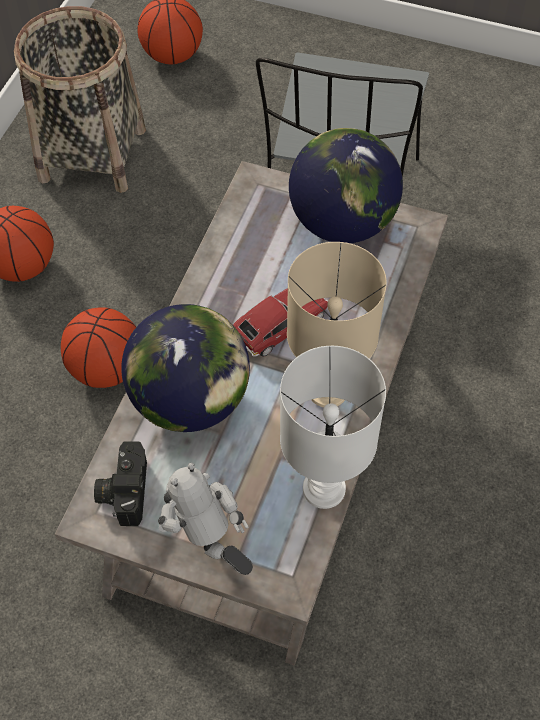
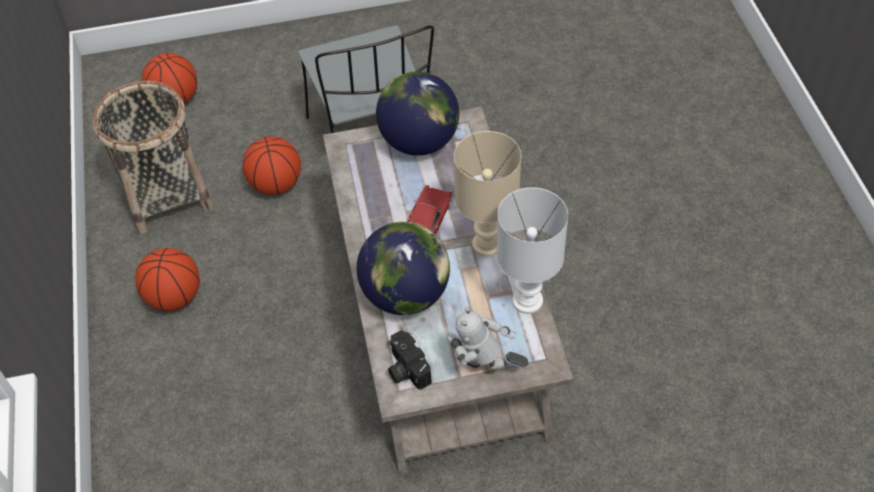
camera: 30 degrees left, 5 degrees down
(106, 369) = (291, 332): basketball -> basketball (276, 185)

